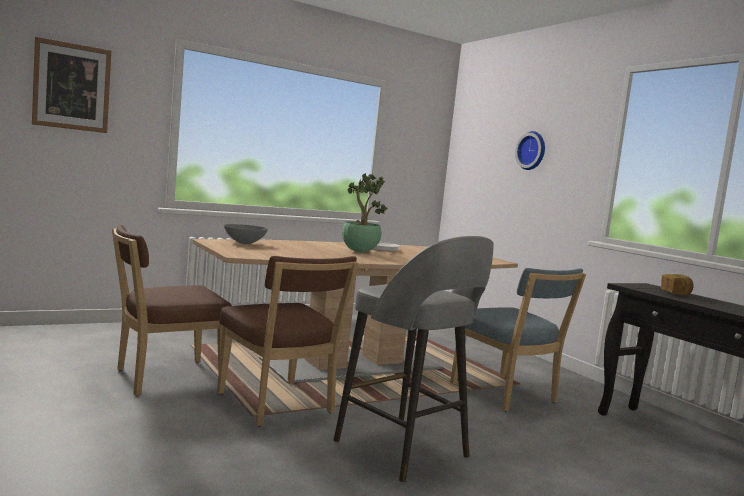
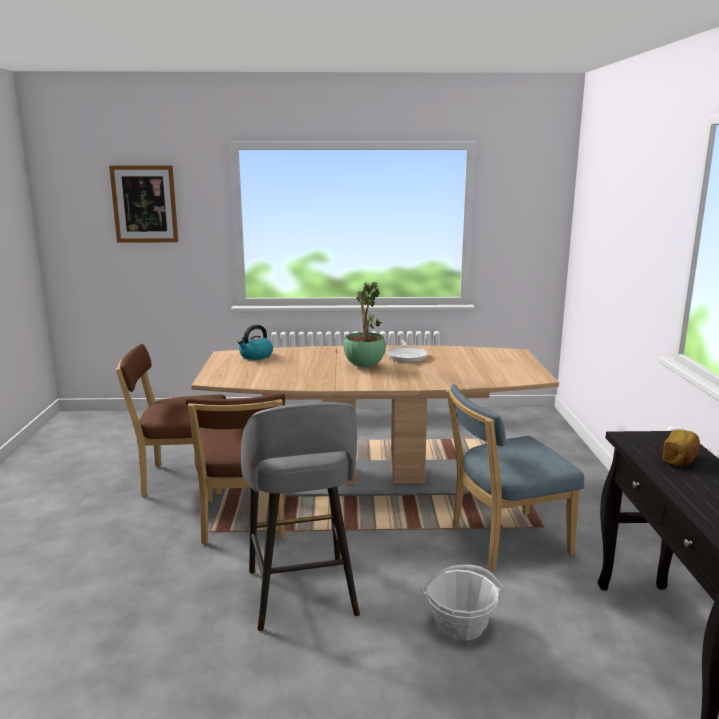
camera: 30 degrees right, 10 degrees up
(245, 243) = (255, 356): grey bowl -> kettle
(506, 395) = (504, 541): blue chair -> blue chair turned 75 degrees clockwise
(532, 151) = (629, 224): wall clock -> none
(547, 450) = (460, 625): none -> basket

